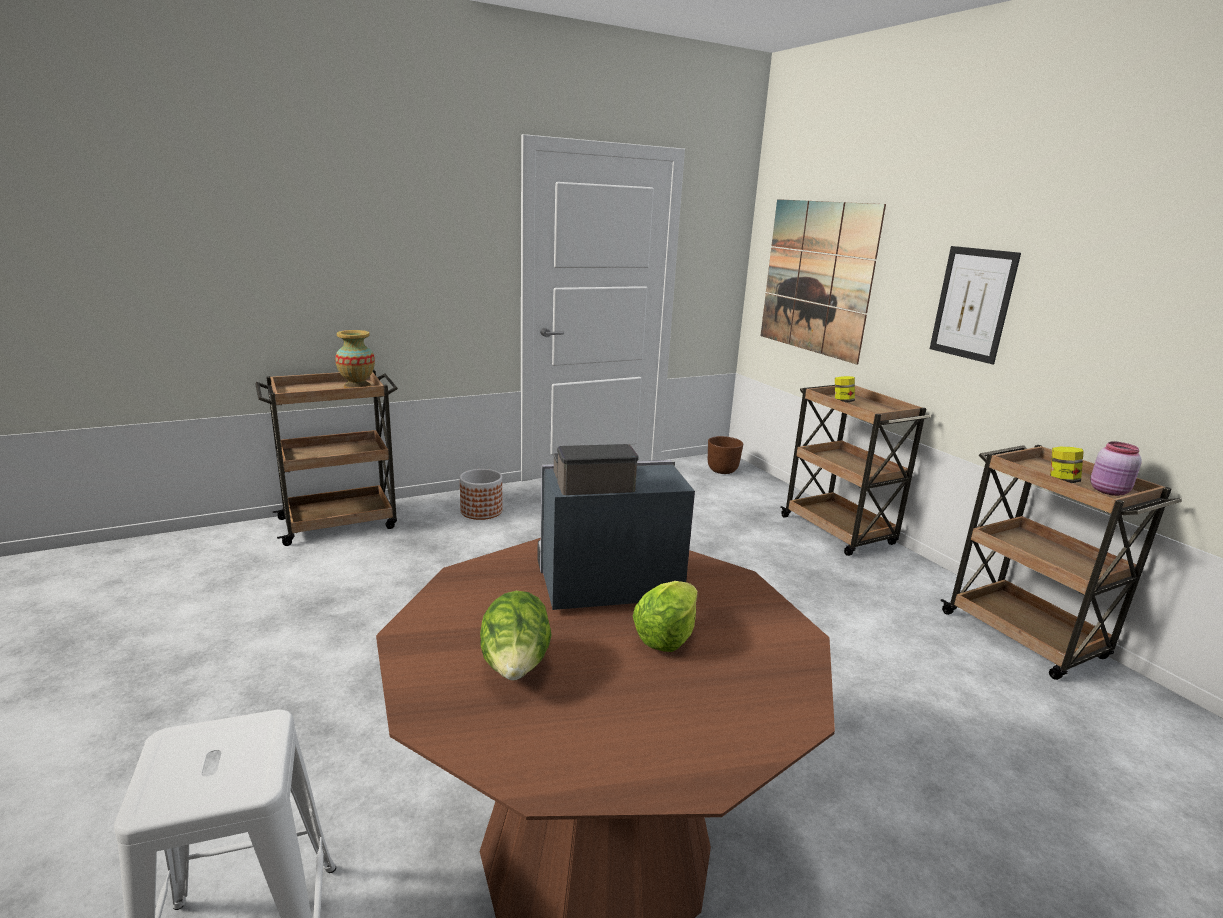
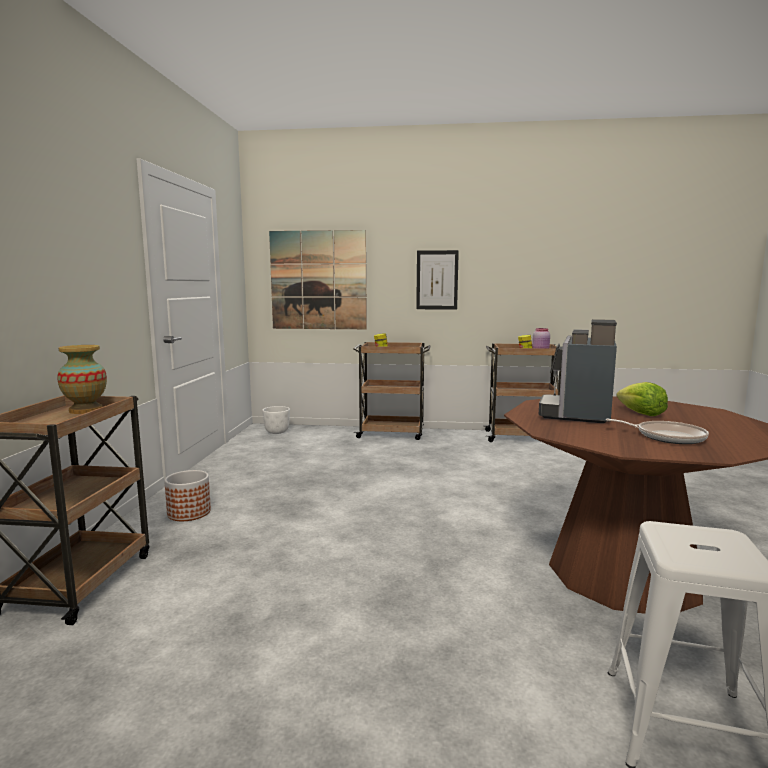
camera: 55 degrees left, 10 degrees down
(516, 667) = (667, 437): lettuce -> frying pan
(722, 470) = (276, 432): brown planter -> white planter

